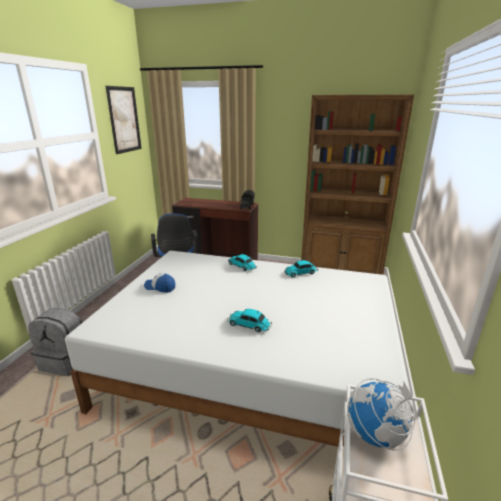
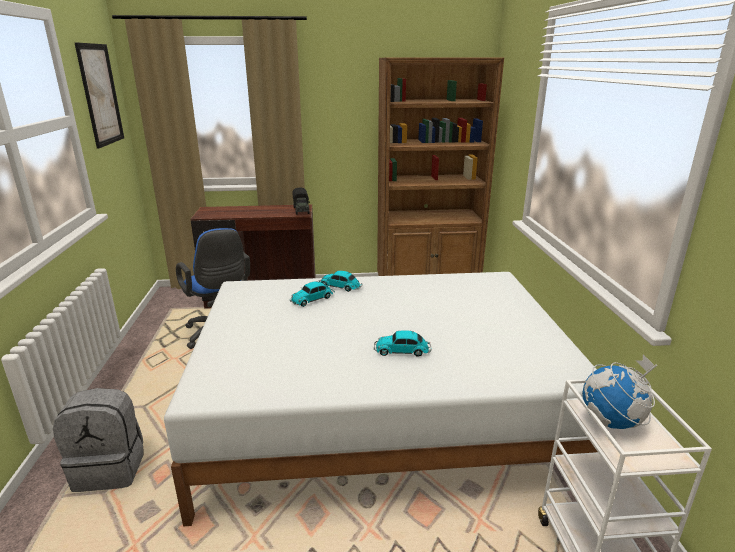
camera: 20 degrees left, 0 degrees up
(160, 287) = (252, 329): cap -> none
(301, 273) = (418, 283): toy car -> toy car (313, 299)

